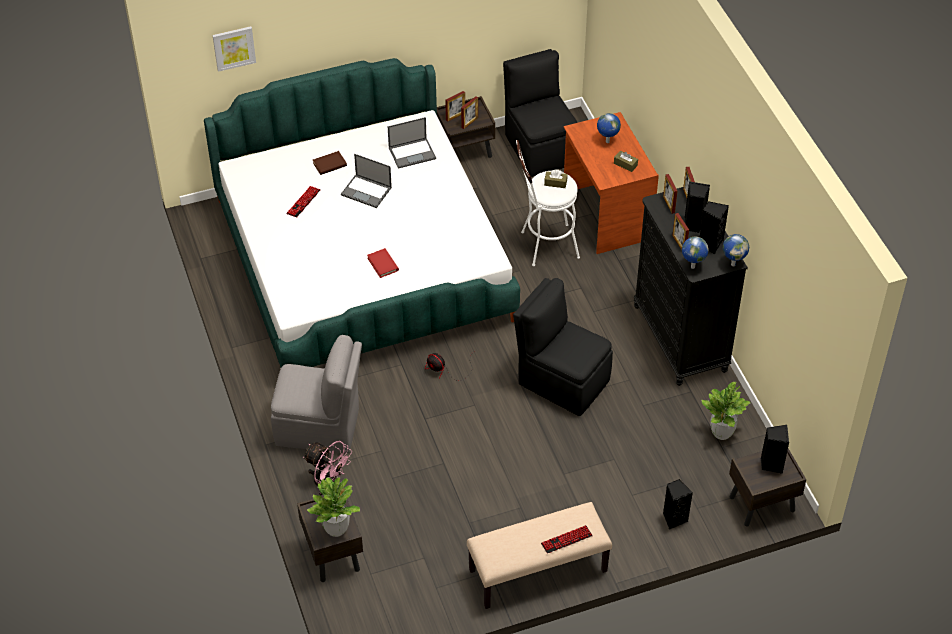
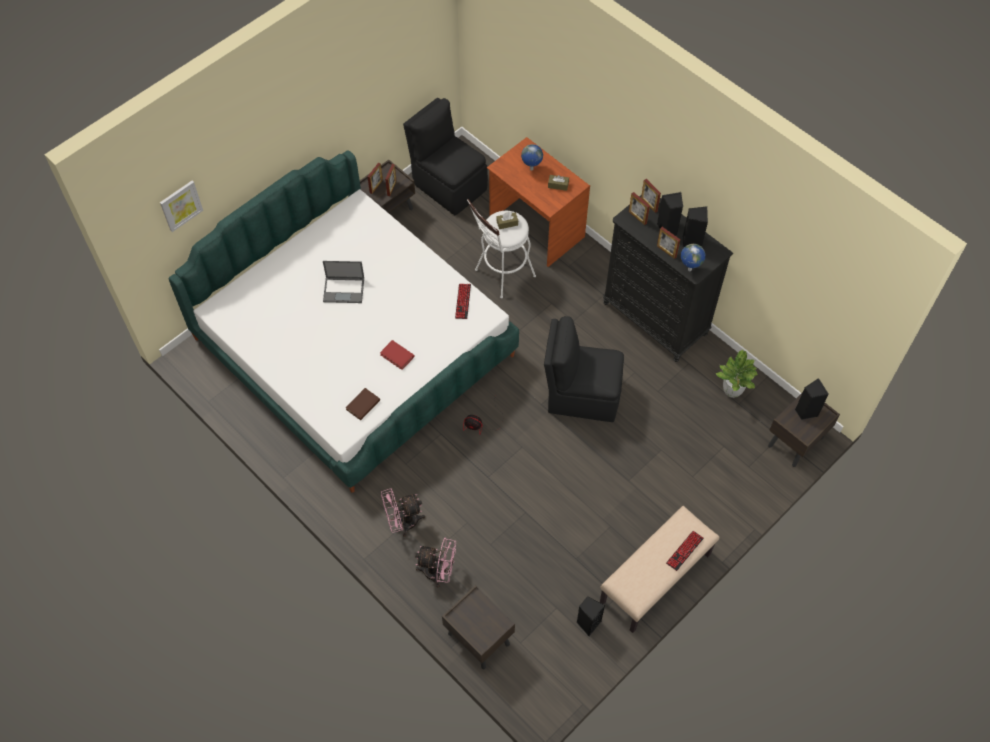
camera: 25 degrees left, 10 degrees up
(303, 202) = (293, 321): keyboard -> keyboard (463, 301)
(320, 427) = (403, 523): grey chair -> pink fan
(329, 164) = (297, 275): brown book -> brown book (363, 405)
(336, 529) = (488, 625): potted plant -> none
(412, 153) = (364, 237): laptop -> none
(674, 518) = (736, 483): black speaker -> black speaker (588, 623)
(733, 264) = (720, 254): globe -> none

